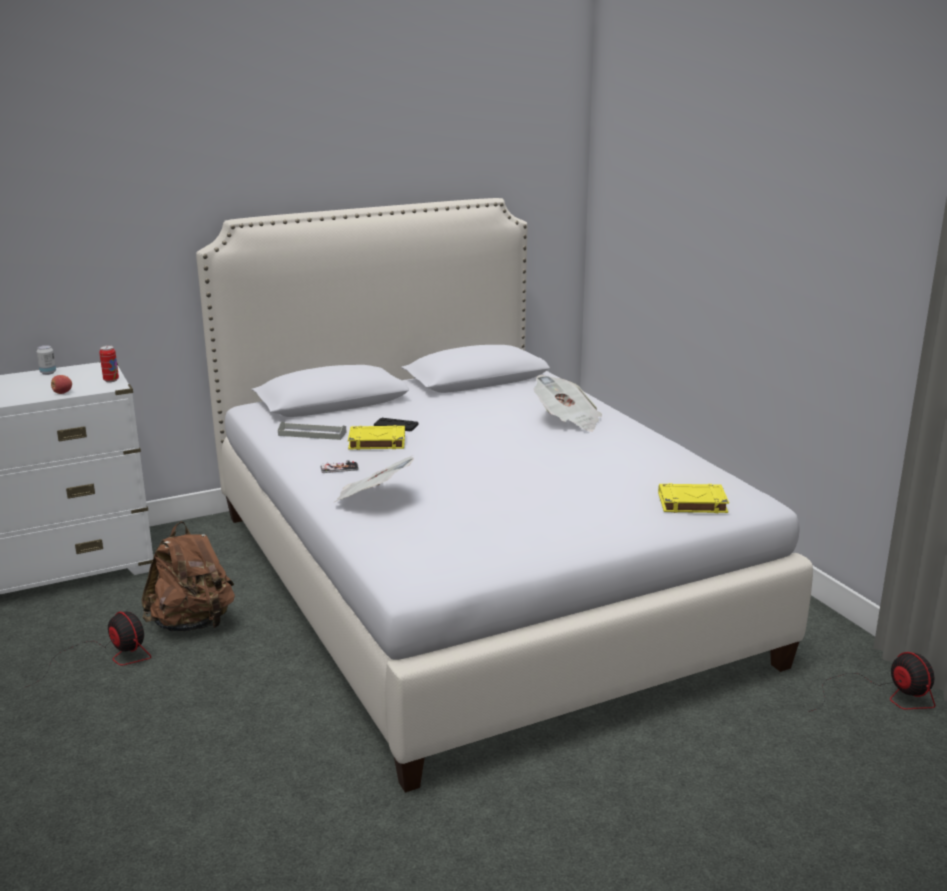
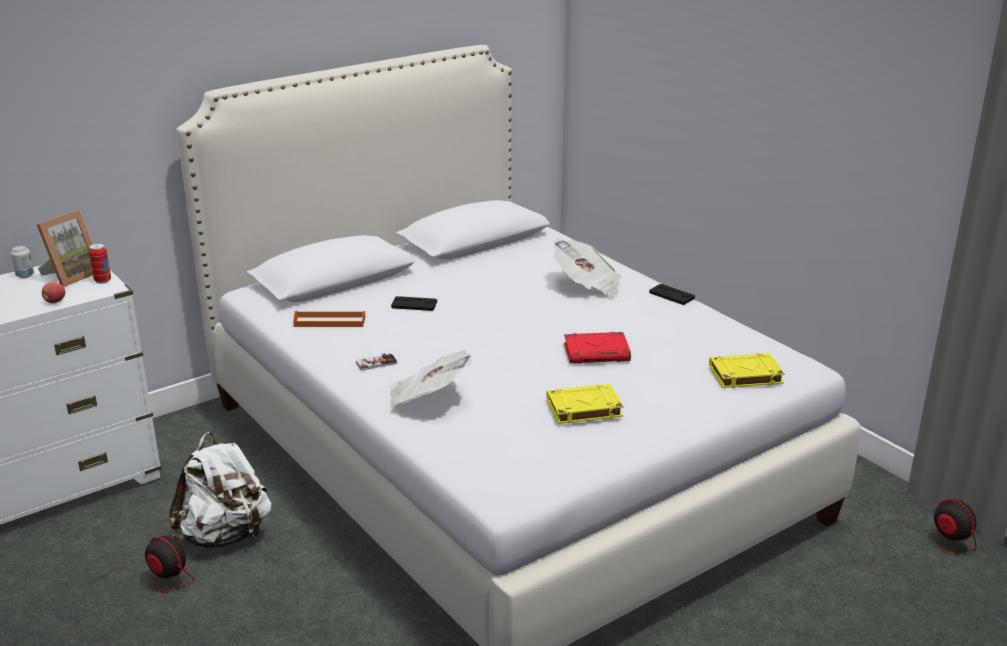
camera: 10 degrees left, 5 degrees up
(87, 375) = (71, 275): none -> picture frame
(193, 624) = (225, 536): brown backpack -> white backpack
(312, 434) = (329, 322): grey tray -> orange tray
(376, 442) = (402, 327): yellow book -> yellow book (583, 409)
(552, 474) = (597, 352): none -> red book
(647, 434) = (671, 295): none -> black game controller

